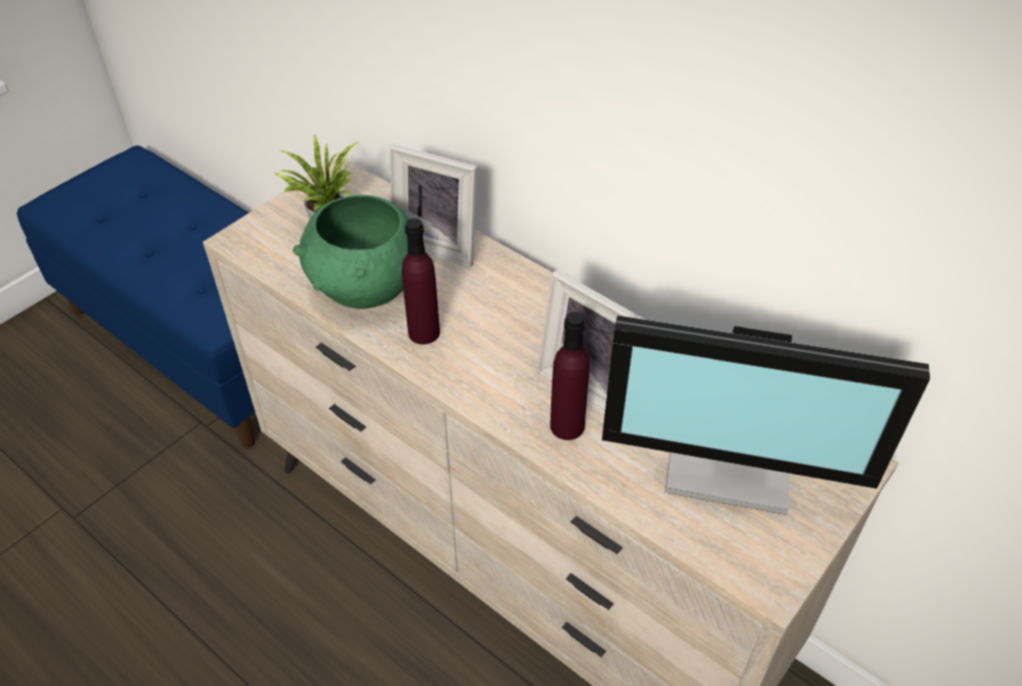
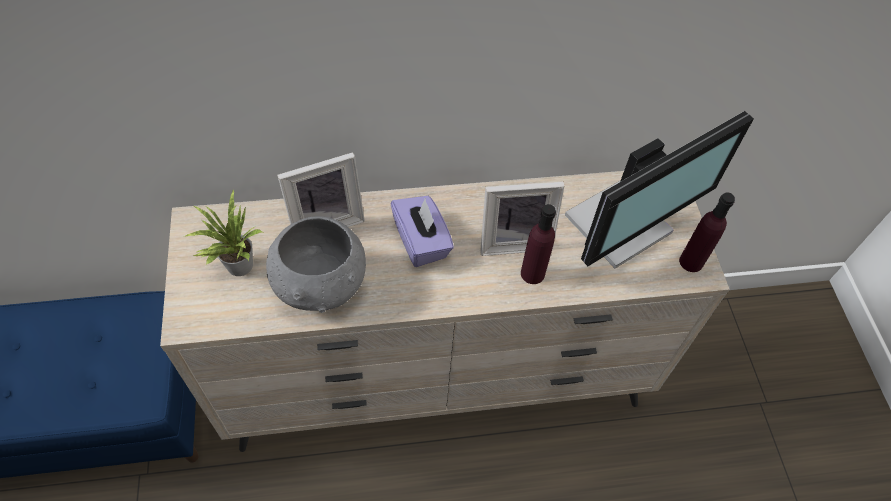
camera: 50 degrees left, 10 degrees up
(366, 290) = (322, 287): green bowl -> grey bowl
(424, 333) = (392, 285): purple bottle -> purple bottle (691, 262)
(498, 319) = (422, 242): none -> purple tissue box

